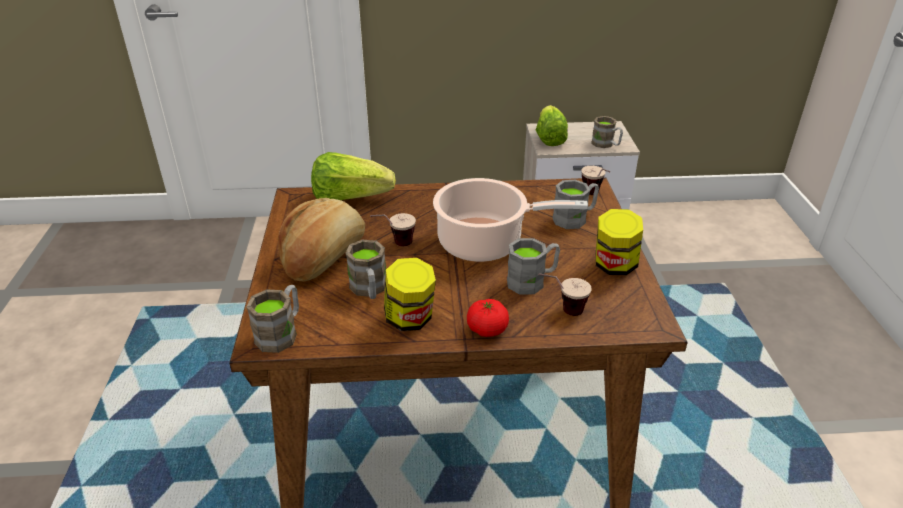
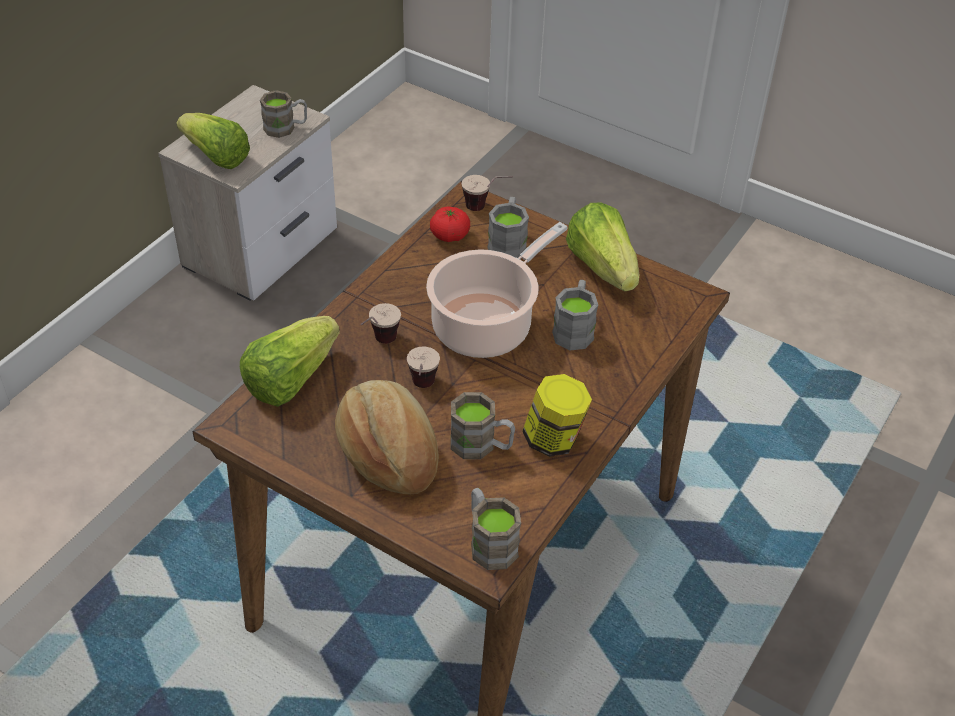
camera: 55 degrees left, 10 degrees up
(487, 329) = (614, 396): tomato -> tomato (449, 235)
(561, 311) = (631, 337): cup -> cup (379, 344)
(614, 266) = (602, 267): jar -> lettuce

